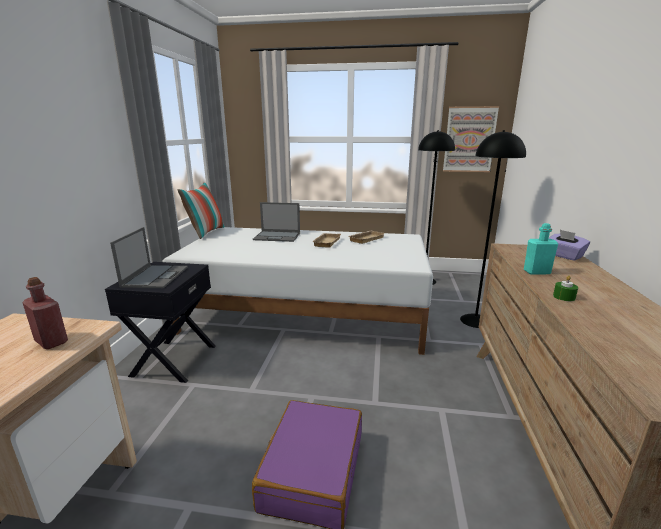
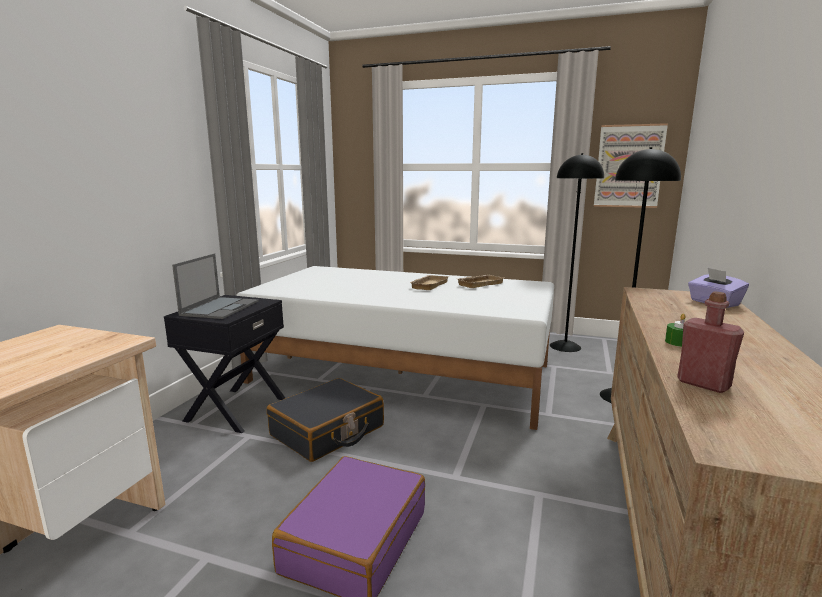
camera: 10 degrees right, 5 degrees down
(51, 341) = (81, 348): red bottle -> red bottle (703, 384)
(206, 233) = (294, 270): pillow -> none
(260, 373) = (328, 431): none -> black suitcase
(277, 236) = (374, 277): laptop -> none
(536, 272) = (662, 317): turquoise bottle -> none

